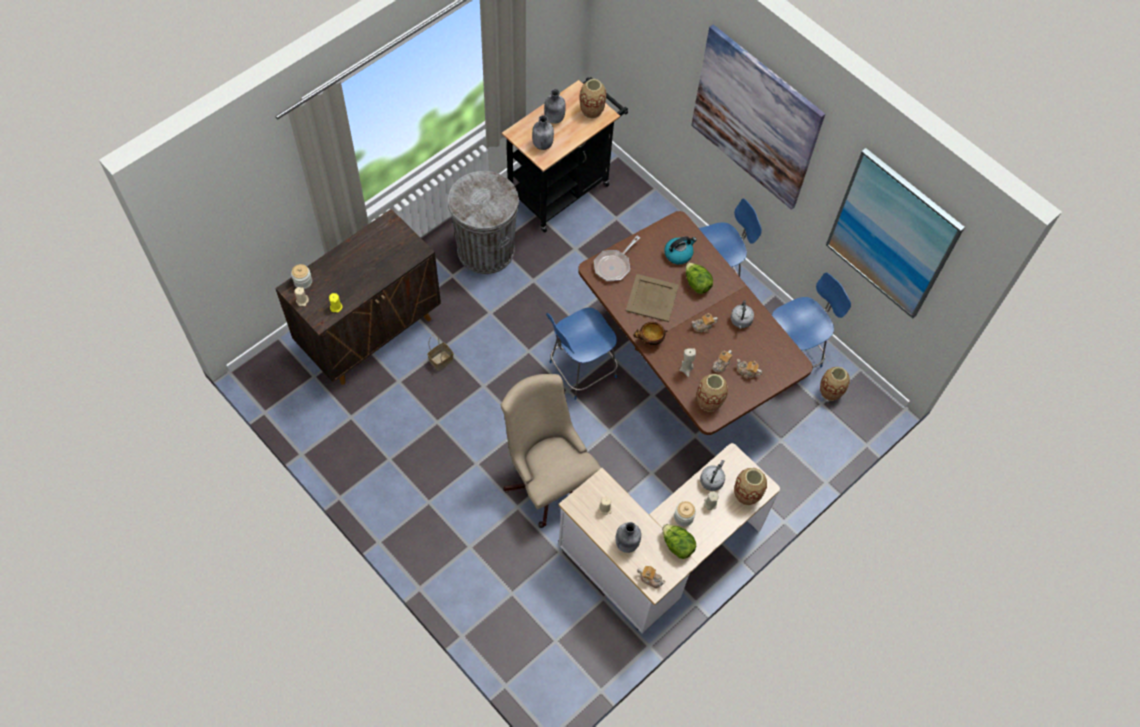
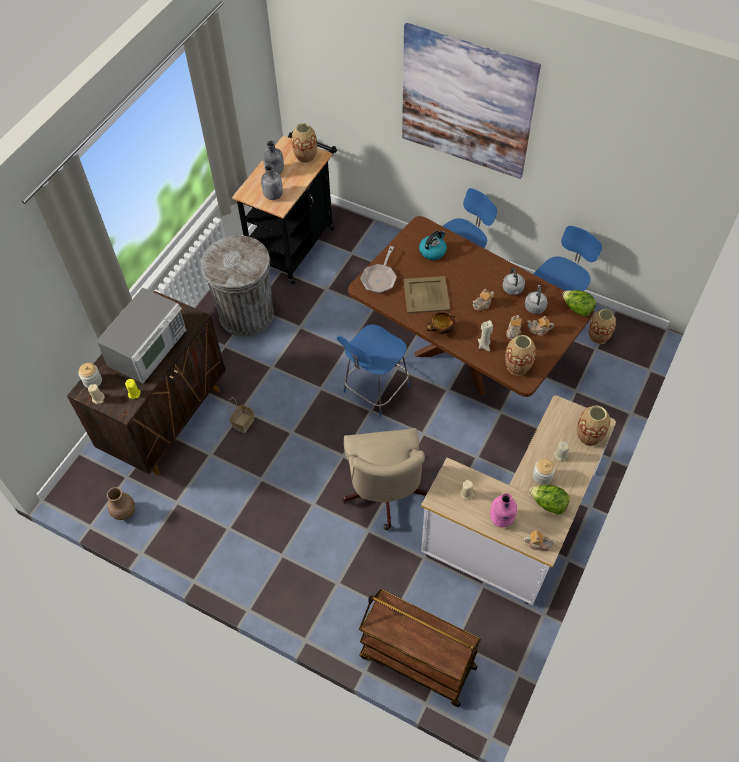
camera: 15 degrees left, 5 degrees down
(299, 409) = (124, 512): none -> brown vase
(365, 266) = (149, 348): none -> microwave
(512, 645) = (416, 662): none -> brown cart
(547, 479) = (385, 495): beige office chair -> beige office chair turned 135 degrees counterclockwise
(626, 544) = (501, 519): grey bottle -> pink bottle
(696, 284) = (460, 271): lettuce -> lettuce (577, 309)
(712, 480) = (552, 434): grey kettle -> grey kettle (535, 306)
(892, 235) = (630, 160): picture -> none

